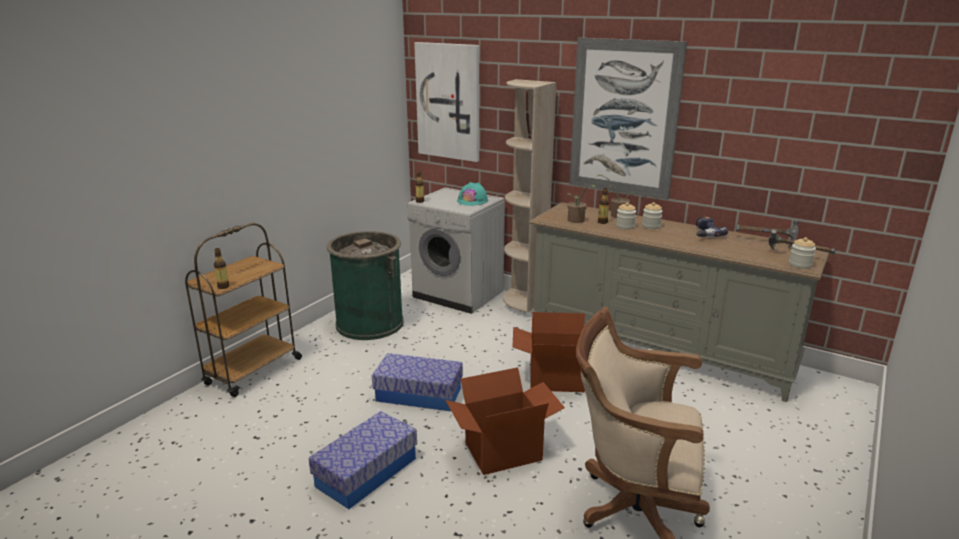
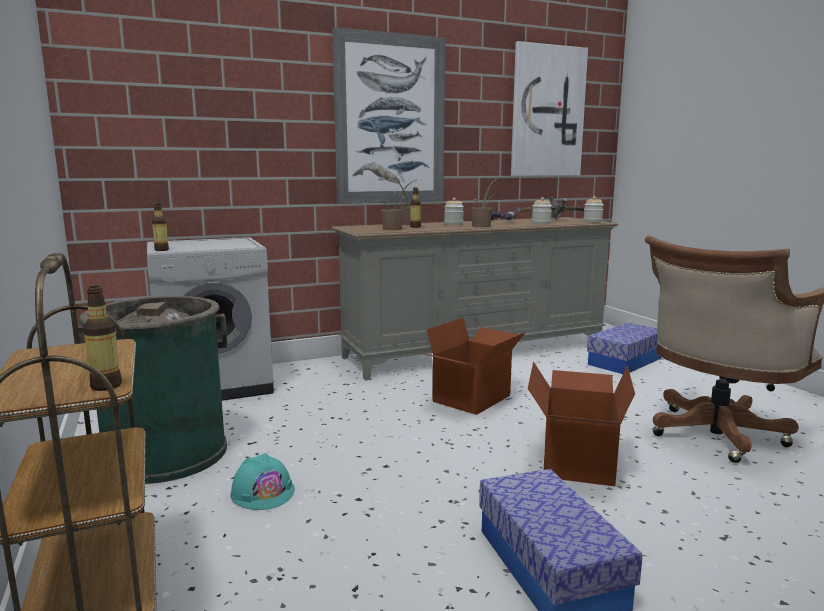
camera: 55 degrees left, 10 degrees down
(418, 394) = (403, 474): storage box -> storage box (625, 361)
(448, 101) = (141, 112): picture -> picture (547, 112)
(472, 200) = (226, 242): turquoise hard hat -> turquoise hard hat (263, 492)
(521, 305) = (305, 369): beige bookcase -> none
(625, 226) = (439, 226): jar -> jar (541, 223)
(657, 238) = (483, 226): none -> potted plant

